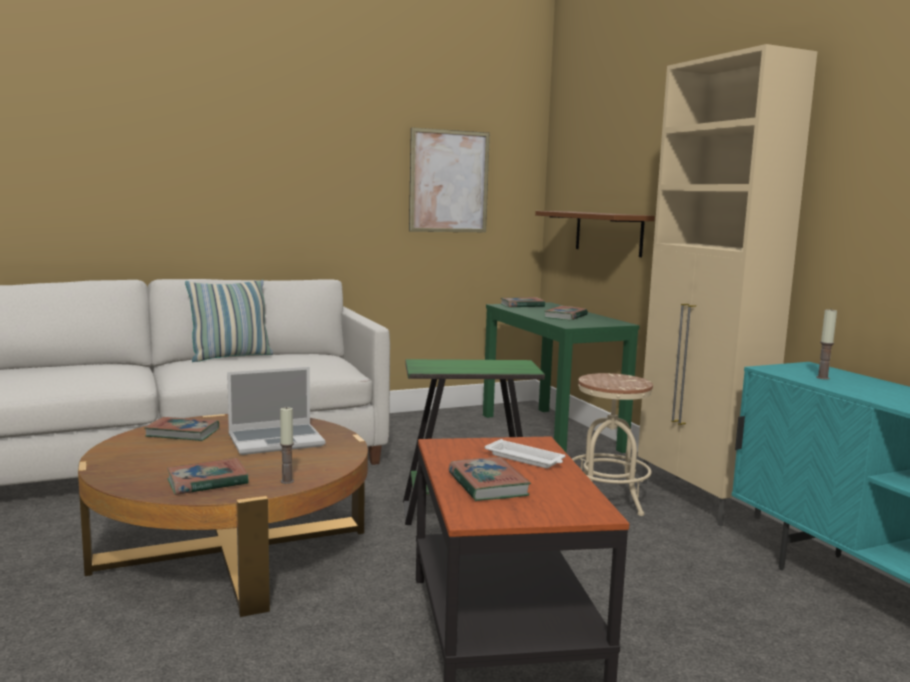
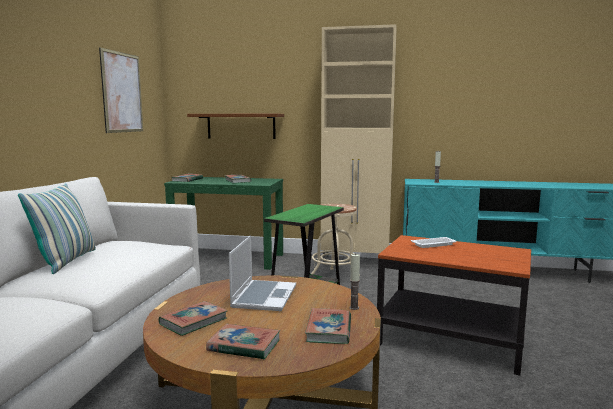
camera: 55 degrees left, 0 degrees up
(487, 485) = (469, 257): book -> book (244, 346)

